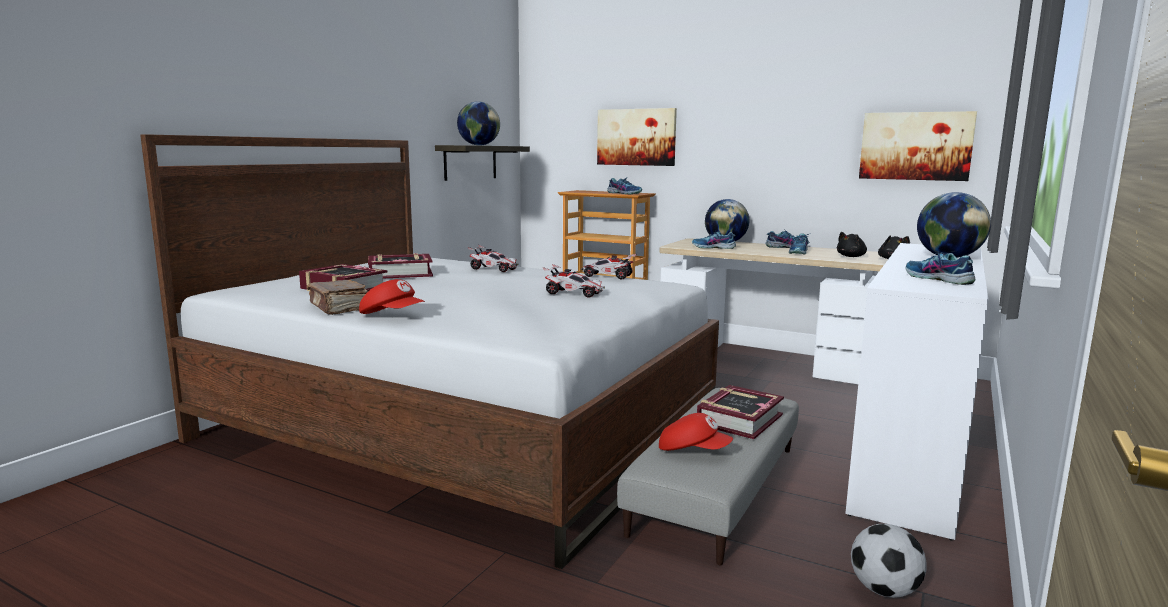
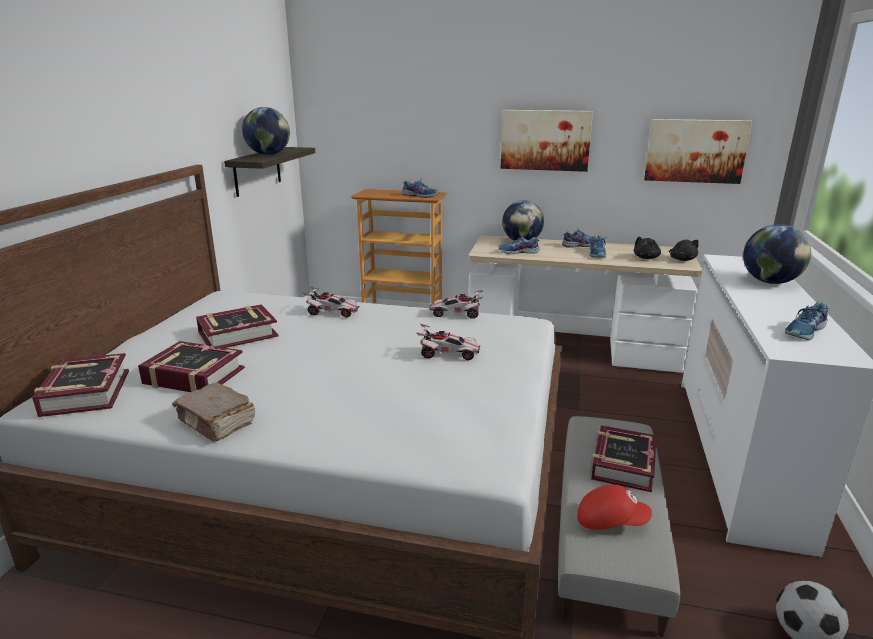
camera: 15 degrees left, 10 degrees up
(255, 289) = (85, 393): none -> book
(393, 316) = (292, 432): red cap -> none
(636, 137) = (425, 136): picture -> picture (545, 140)
(937, 279) = (806, 331): shoe -> shoe turned 90 degrees counterclockwise

